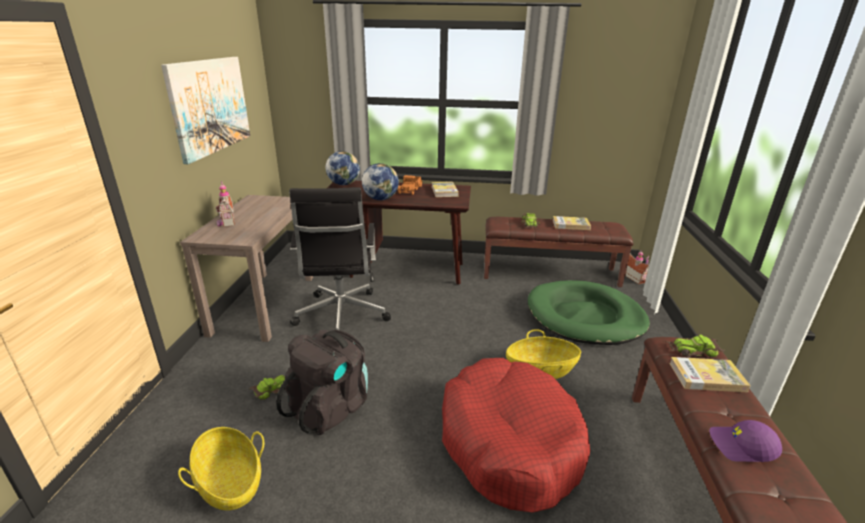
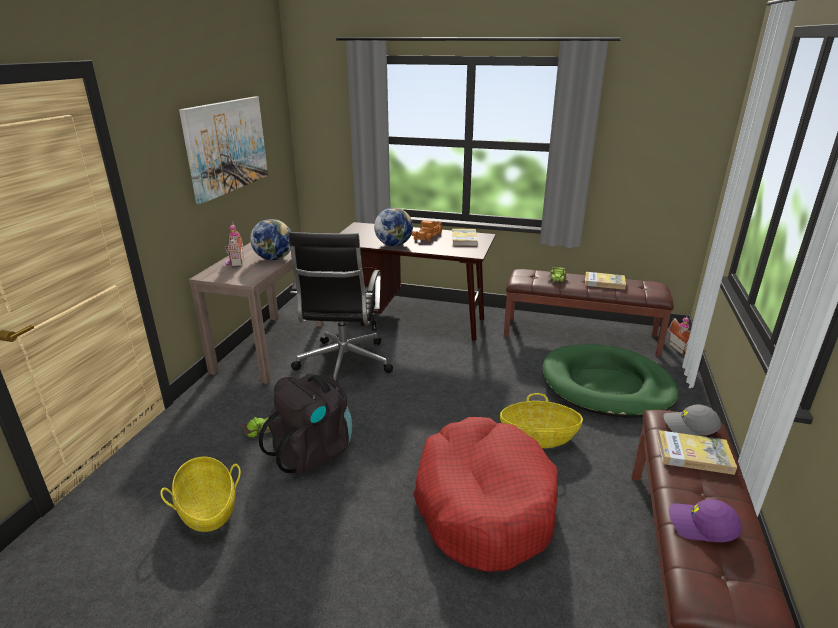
camera: 10 degrees right, 0 degrees up
(344, 184) = (361, 227): globe -> globe (274, 258)
(692, 350) = (689, 427): toy car -> grey cap

